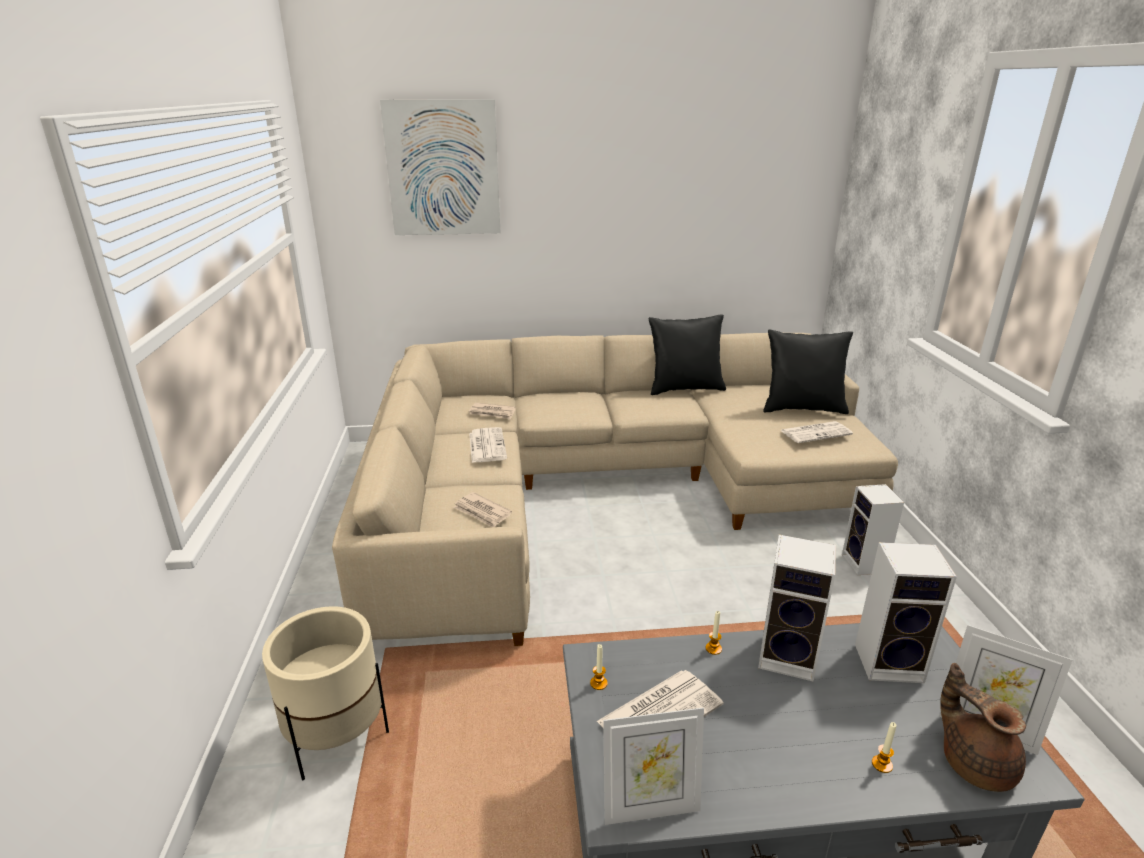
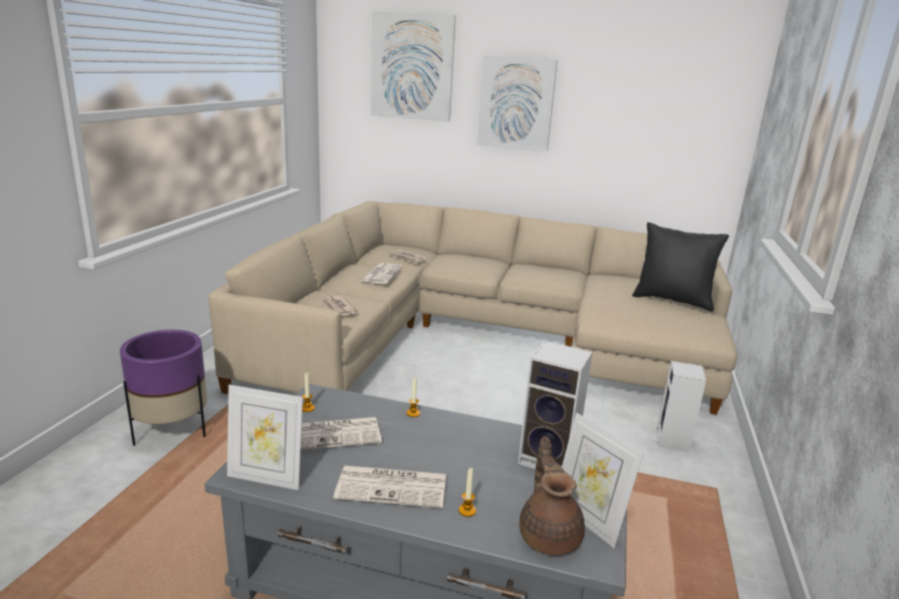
camera: 20 degrees right, 5 degrees down
(337, 738) = (172, 431): beige planter -> purple planter
(581, 203) = (516, 103): none -> picture
(685, 388) = (580, 271): black pillow -> none
(789, 657) = (467, 433): speaker -> none
(816, 432) = (667, 317): newspaper -> newspaper (393, 487)

